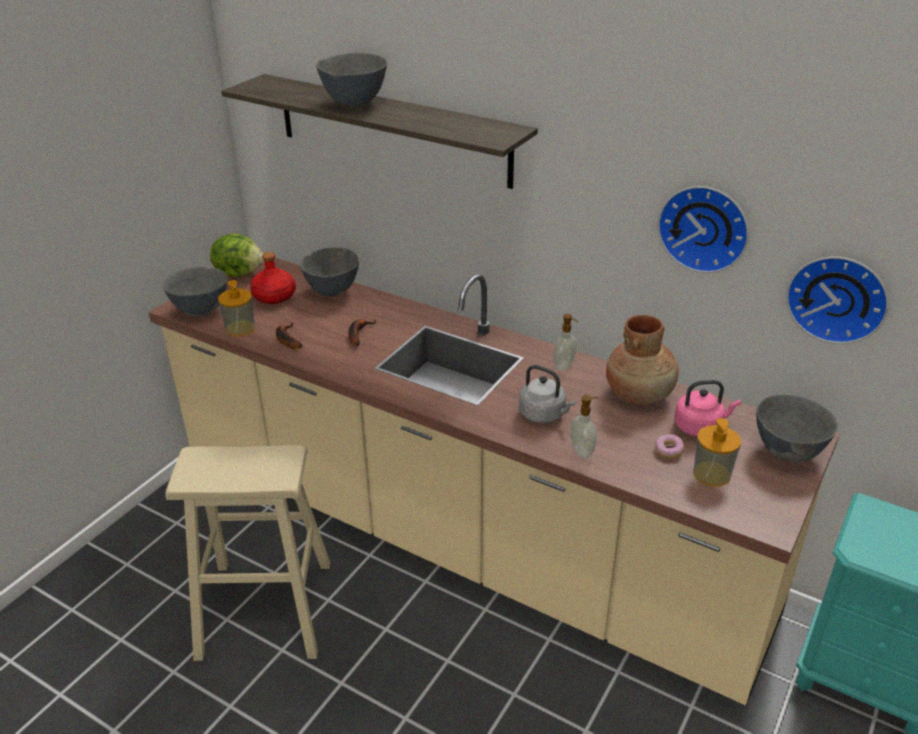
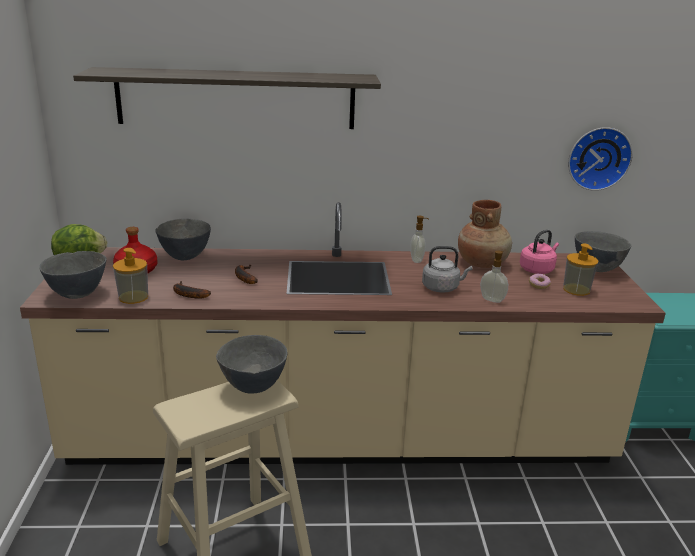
camera: 35 degrees left, 10 degrees down
(354, 104) = (215, 74): grey bowl -> grey bowl (254, 387)
(704, 227) = (508, 128): wall clock -> none

